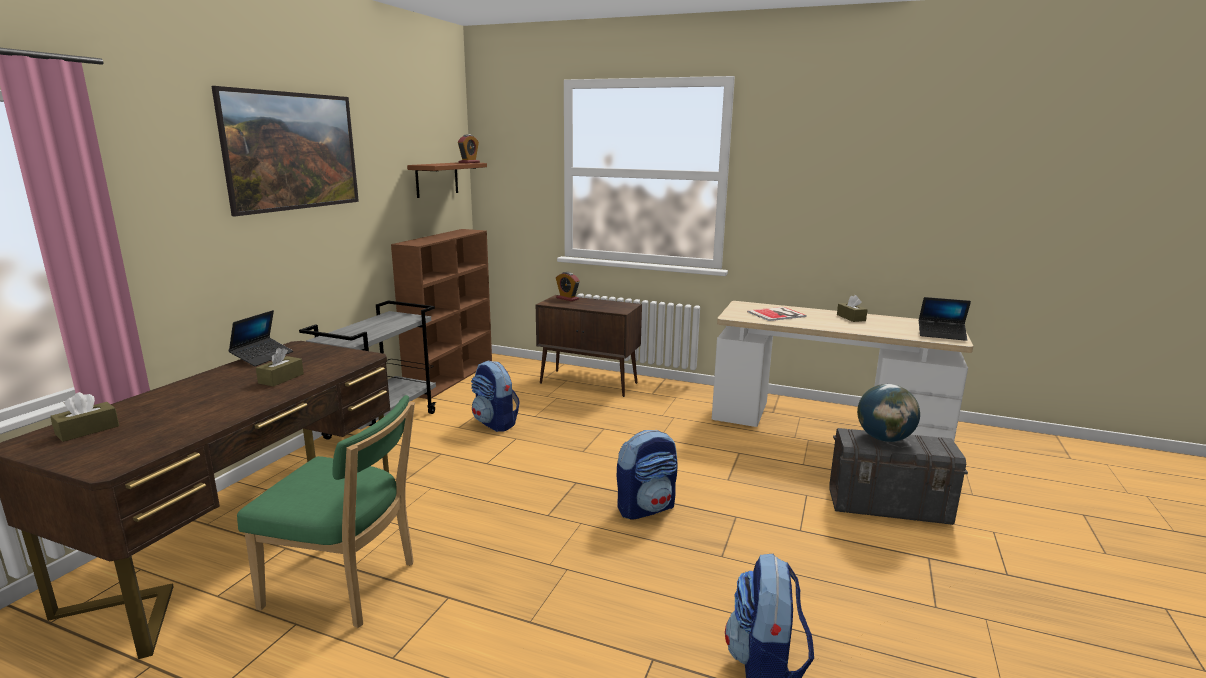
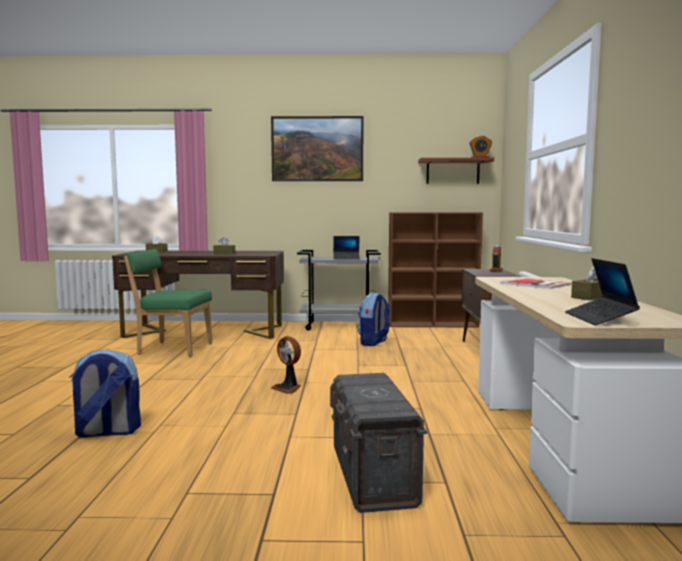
camera: 70 degrees right, 10 degrees down
(262, 357) = (252, 251): laptop -> laptop (346, 258)
(346, 586) = (172, 349): green chair -> green chair turned 105 degrees clockwise
(646, 508) = (288, 388): backpack -> fan
(883, 438) = (375, 387): globe -> none

